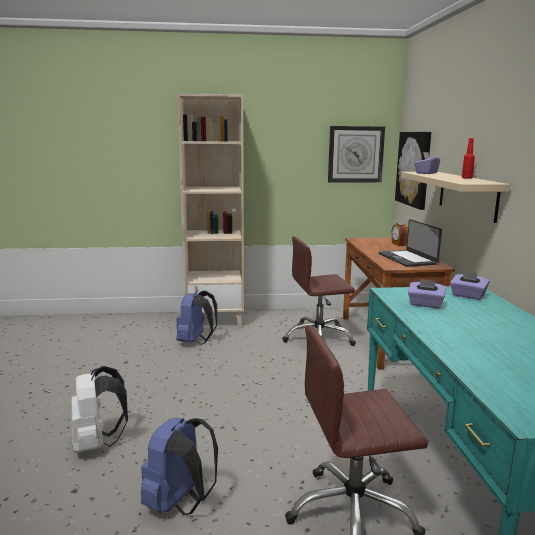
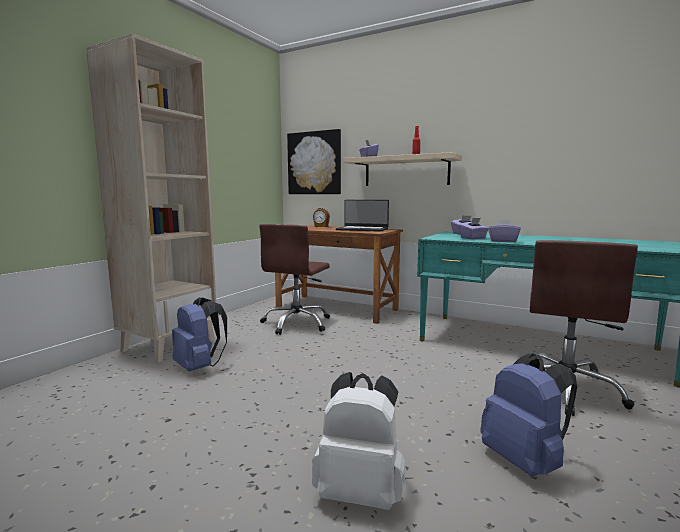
camera: 55 degrees left, 5 degrees down
(355, 154) = (256, 151): wall clock -> none
(424, 318) = (503, 241): none -> purple tissue box

